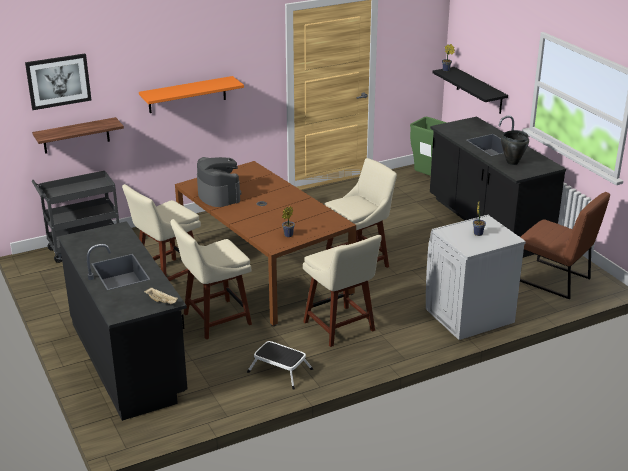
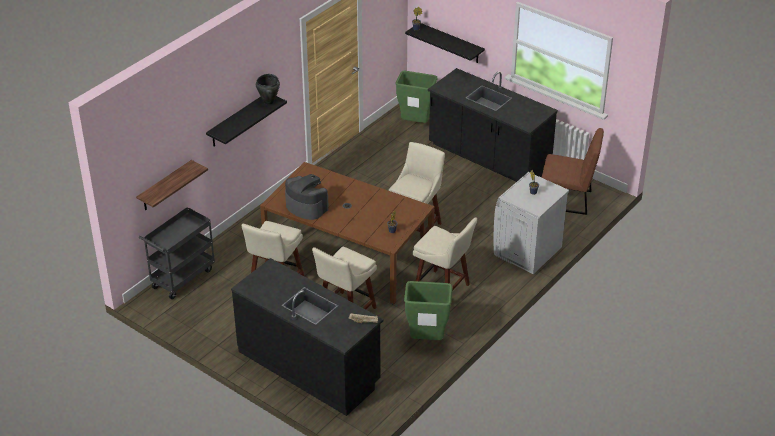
camera: 25 degrees left, 10 degrees up
(58, 81) = (152, 147): picture -> none
(187, 94) = (238, 120): orange shelf -> black shelf
(280, 370) = (426, 339): black step ladder -> green trash can
(512, 162) = (515, 114): black cooking pot -> black cooking pot (268, 102)

